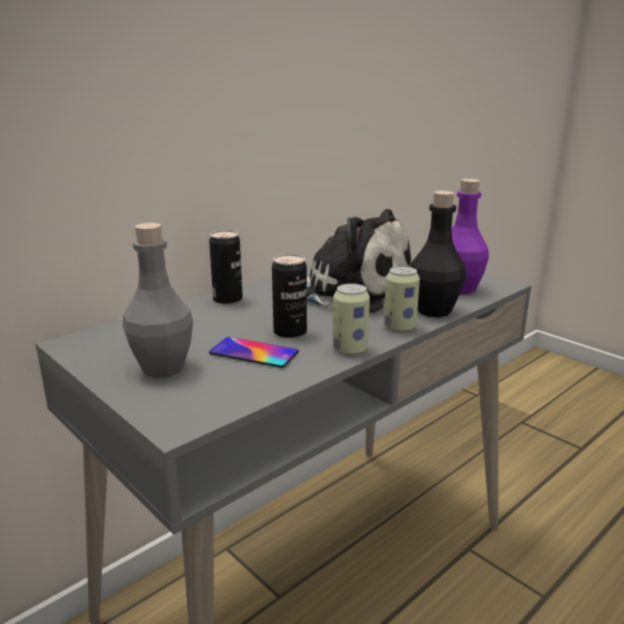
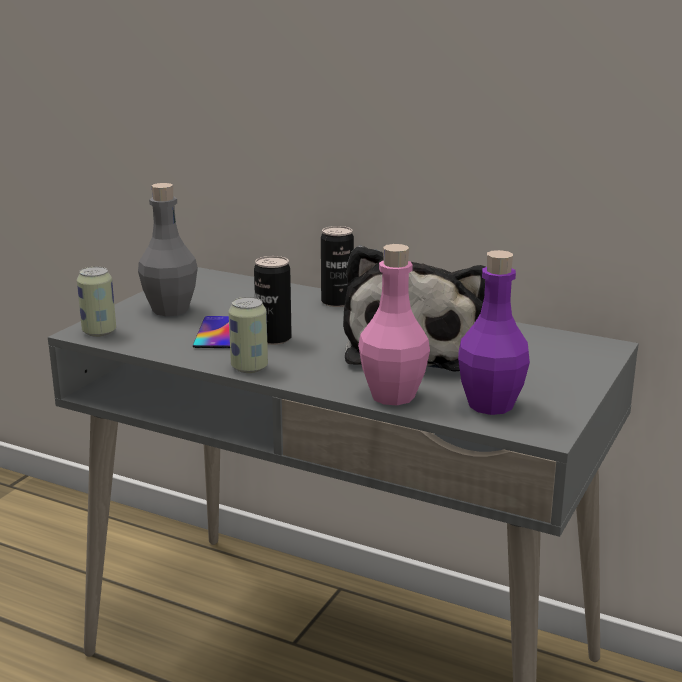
camera: 70 degrees right, 0 degrees up
(399, 328) = (324, 383): can -> can (99, 332)
(434, 311) = (392, 396): black bottle -> pink bottle

